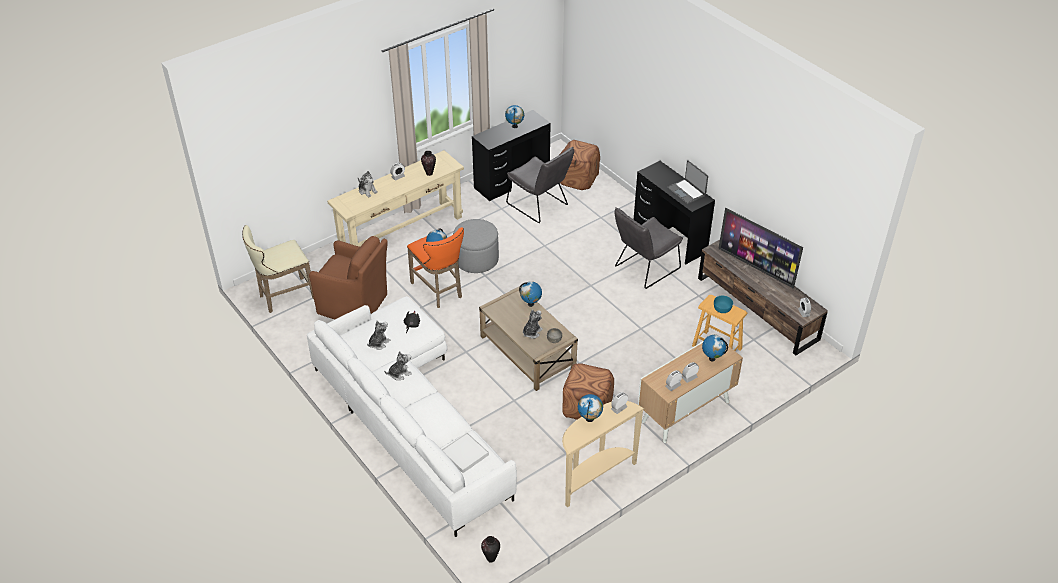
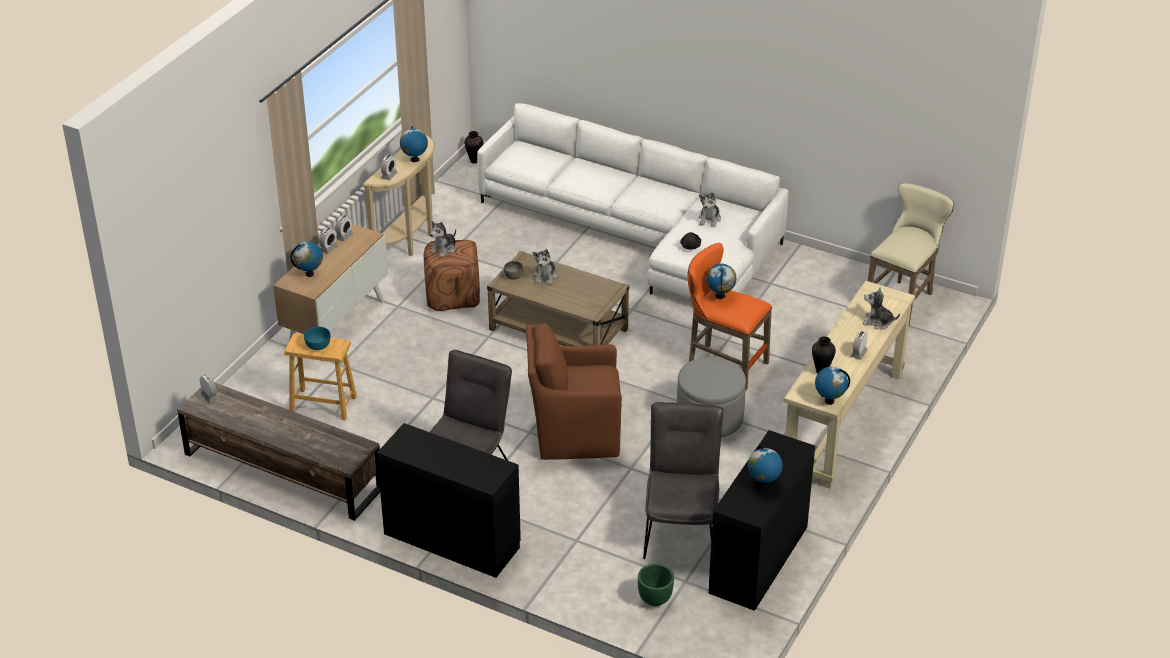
camera: 155 degrees right, 5 degrees down
(354, 305) = (809, 317): brown armchair -> brown armchair (574, 433)
(399, 373) = (660, 200): plush toy -> plush toy (444, 249)
(465, 454) = (536, 159): white tray -> none
(530, 304) = (568, 305): globe -> globe (829, 401)
(540, 206) = (681, 529): grey chair -> grey chair turned 75 degrees clockwise
(578, 179) = (654, 600): brown ottoman -> green planter
(686, 192) = (425, 452): laptop -> none
(756, 267) = (291, 439): television -> none

